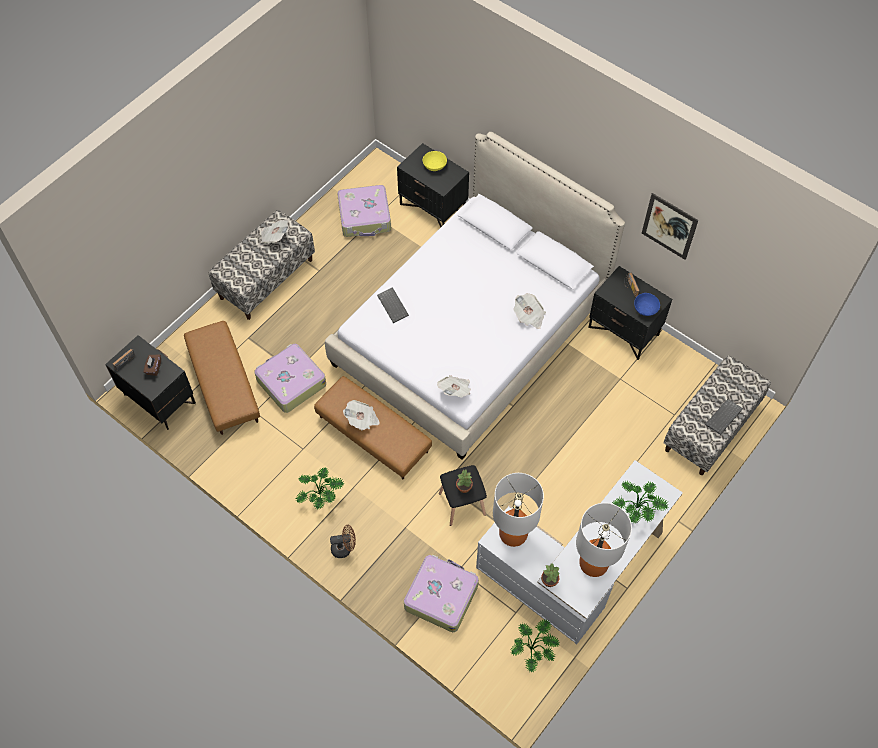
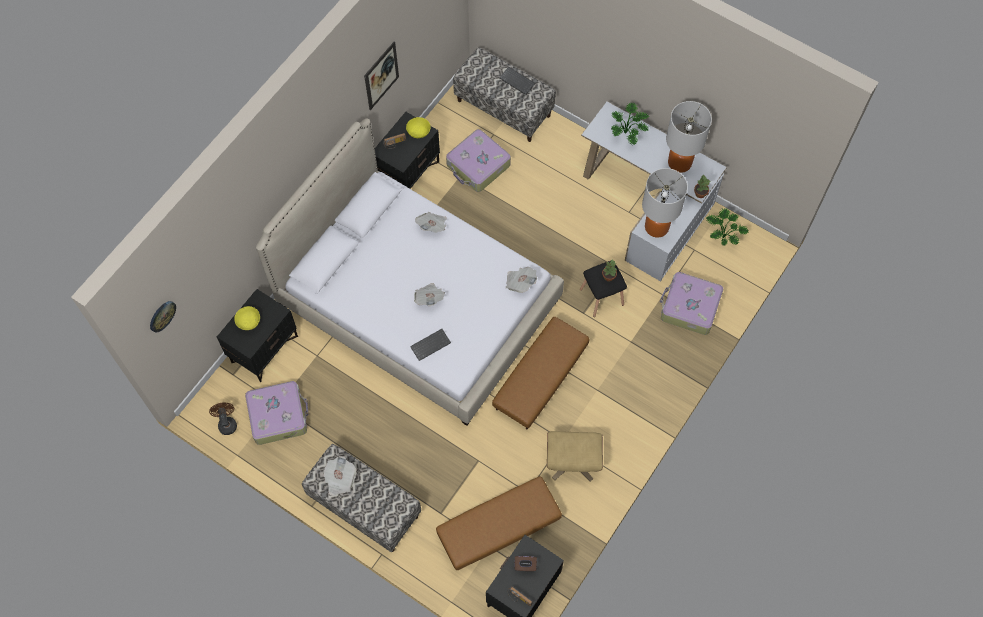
camera: 95 degrees left, 5 degrees up
(279, 455) = (572, 461): none -> beige ottoman
(290, 382) = (490, 462): suitcase -> suitcase (478, 166)
(321, 496) = (610, 417): potted plant -> none
(344, 548) = (658, 390): brown fan -> brown fan (227, 423)
(362, 420) = (541, 376): newspaper -> newspaper (429, 298)
(395, 48) = (162, 316): none -> wall clock
(645, 309) = (418, 132): blue bowl -> yellow bowl

